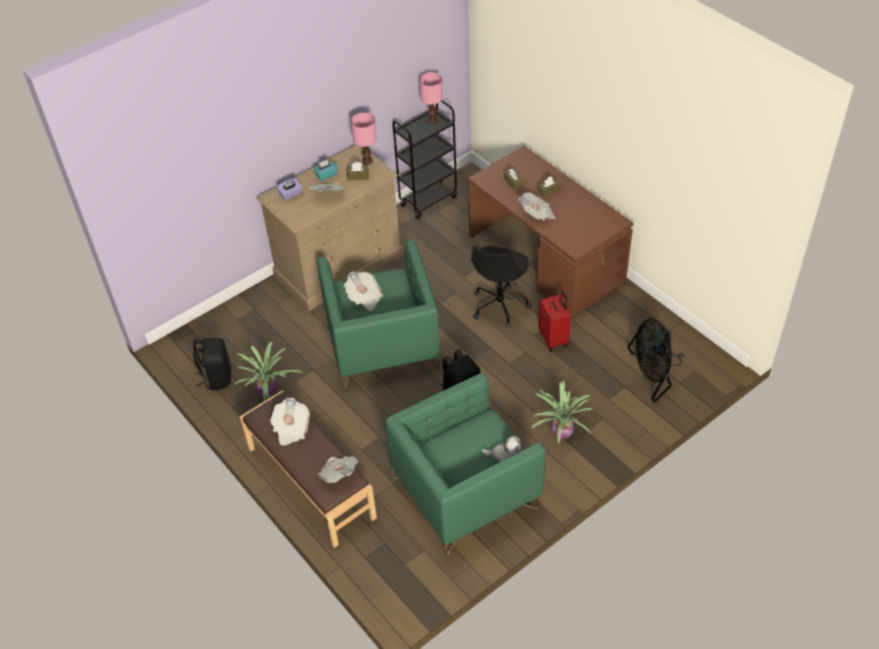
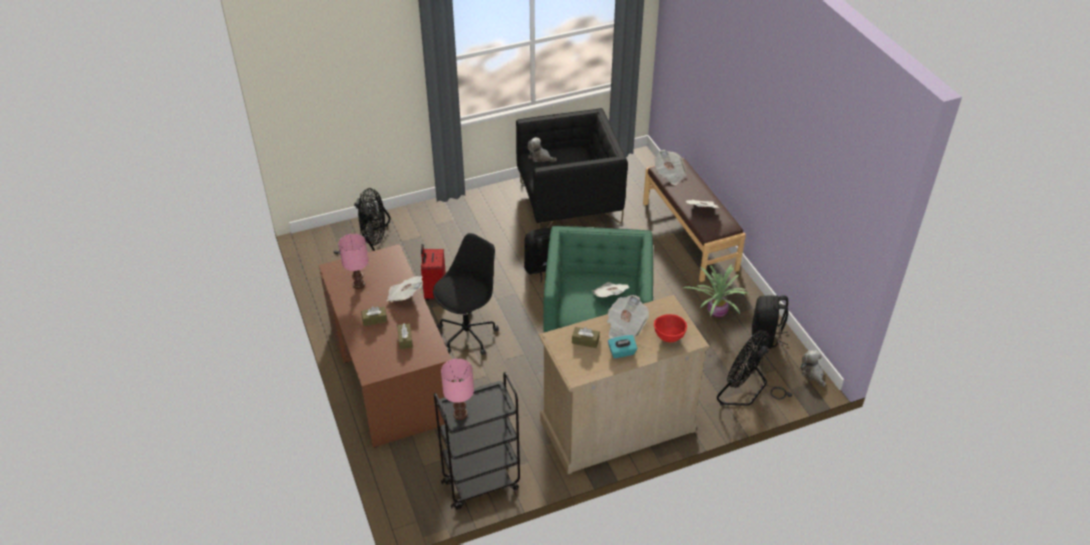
camera: 165 degrees left, 5 degrees down
(172, 352) = (812, 373): none -> plush toy
(230, 324) = (750, 388): none -> black fan
(290, 194) = (669, 338): purple tissue box -> red bowl
(367, 160) = (567, 359): pink table lamp -> pink table lamp (359, 285)
(466, 492) = (569, 203): green armchair -> black armchair
(561, 431) = (474, 223): potted plant -> none

